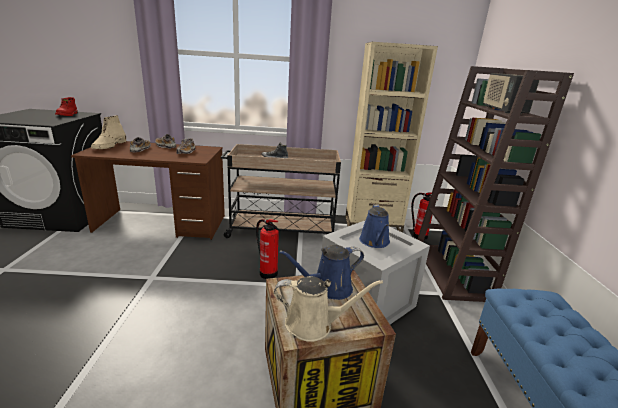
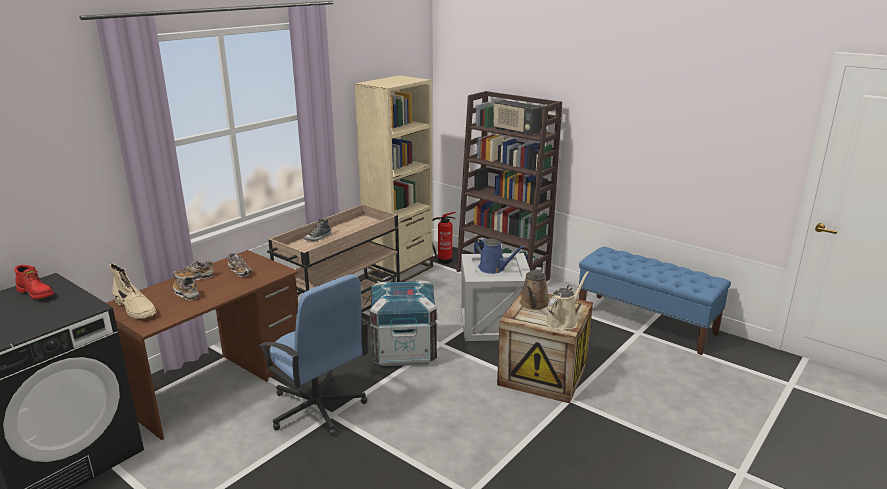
camera: 50 degrees left, 0 degrees up
(156, 268) = (317, 409): none -> blue office chair
(267, 272) = (404, 351): fire extinguisher -> crate
(328, 288) = (534, 304): blue watering can -> brown watering can

